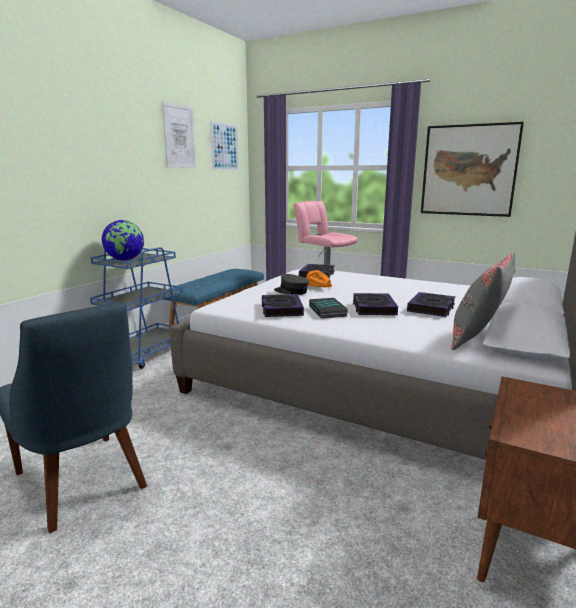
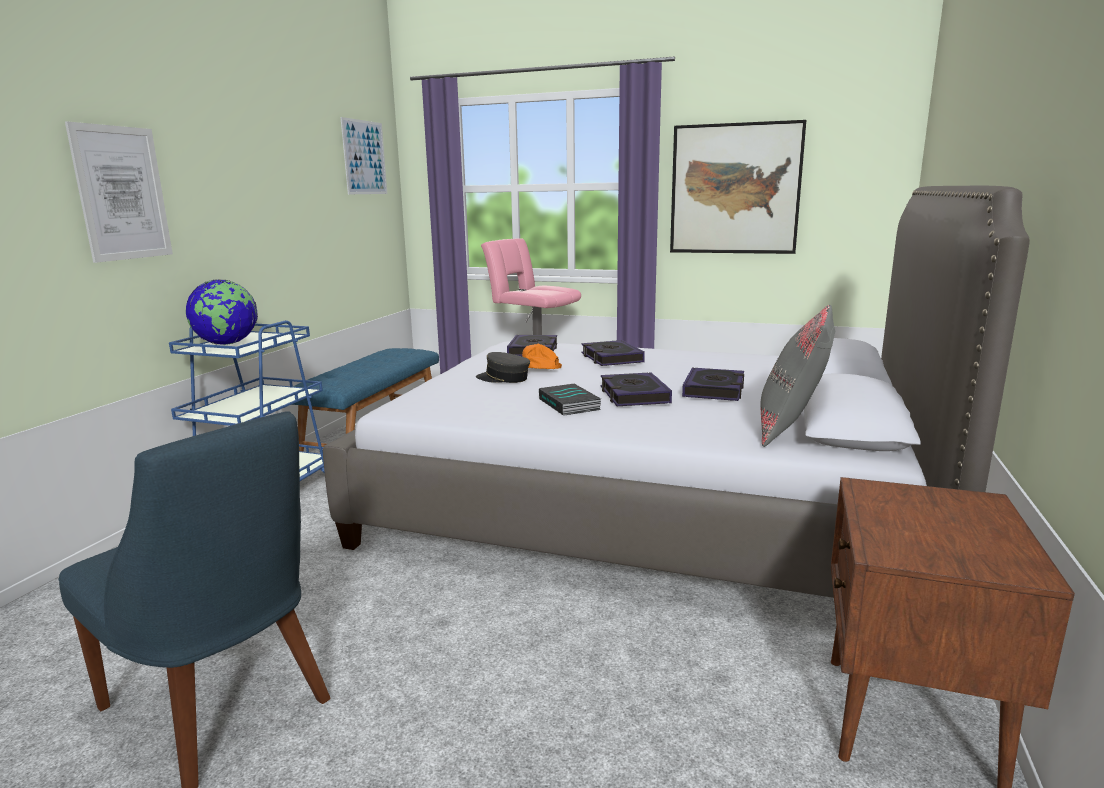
camera: 10 degrees left, 0 degrees up
(179, 136) = (295, 142): picture -> picture (122, 193)
(281, 309) = (499, 406): book -> book (611, 358)

